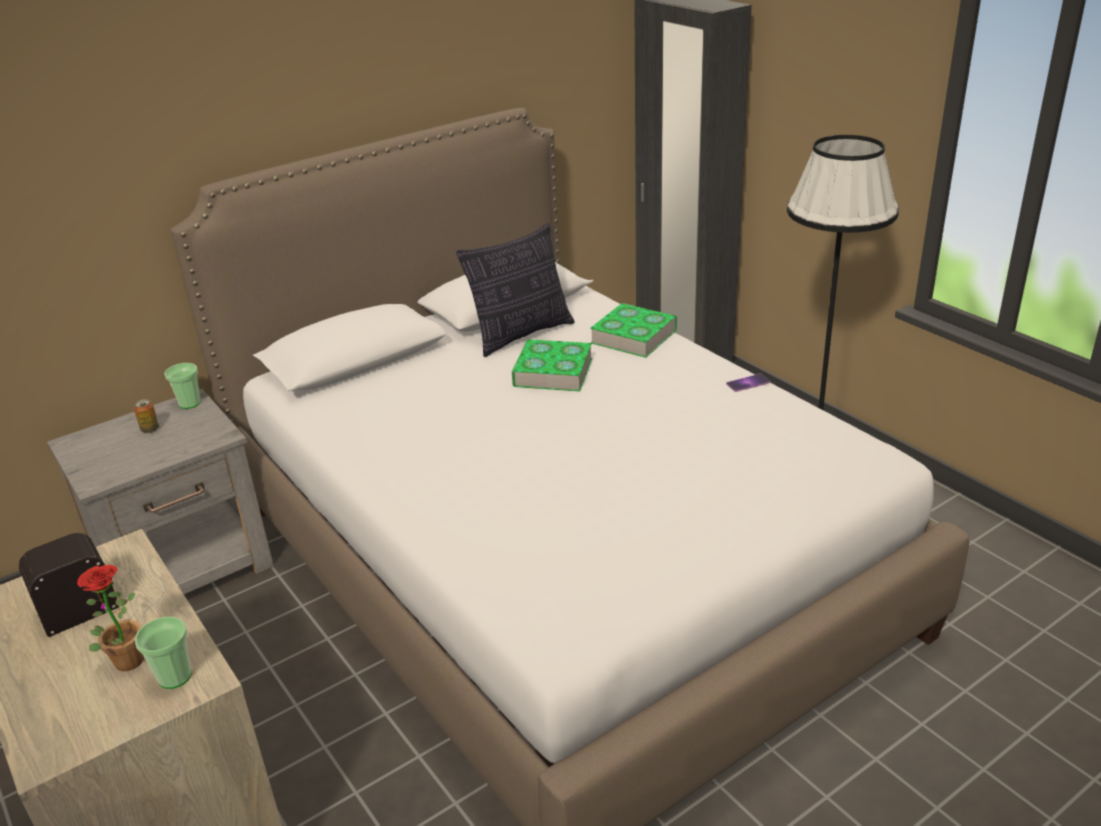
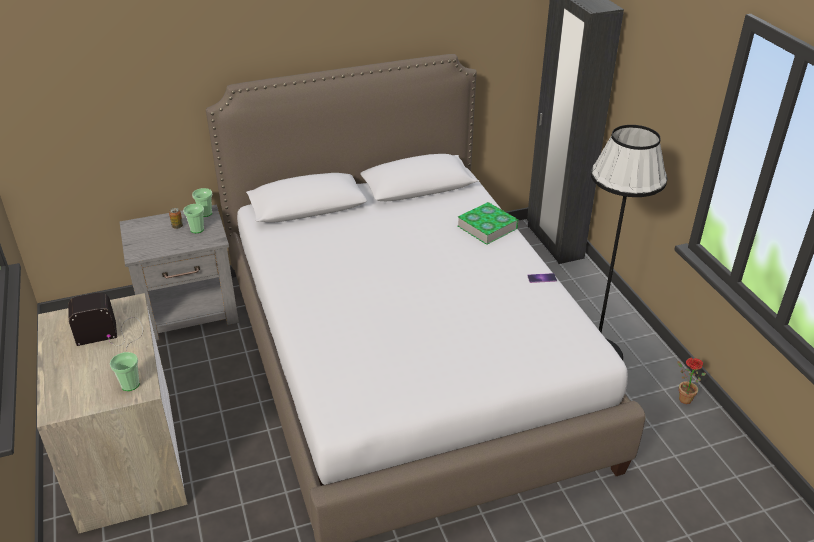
camera: 15 degrees right, 5 degrees up
(124, 659) = (109, 368): potted plant -> potted plant (682, 398)
(185, 427) = (197, 229): none -> cup
(521, 334) = (417, 210): pillow -> none
(553, 372) = (422, 242): book -> none

